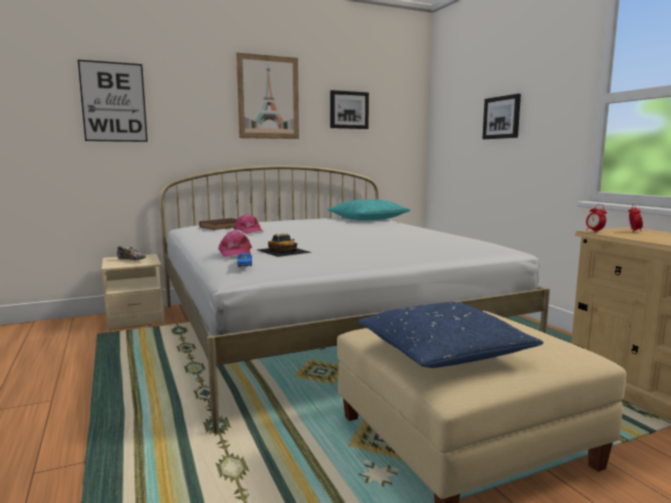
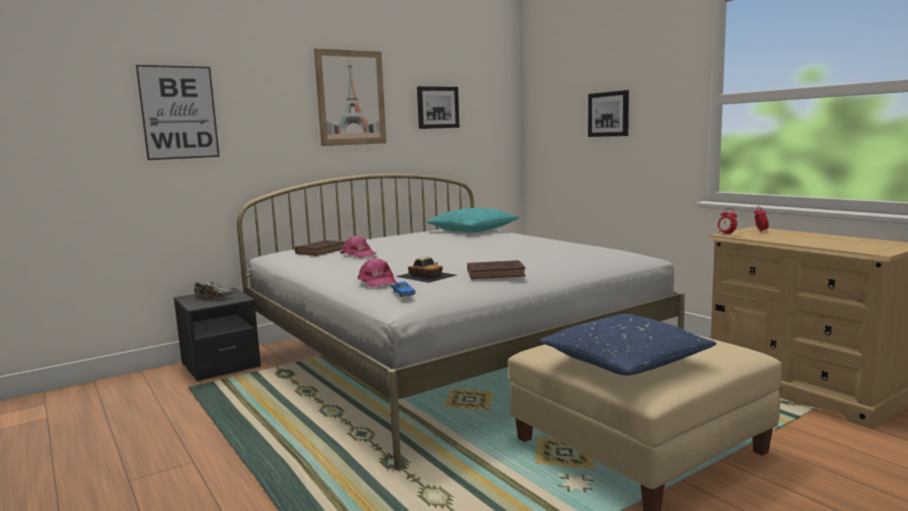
camera: 10 degrees left, 0 degrees up
(135, 318) = (220, 365): beige nightstand -> black nightstand
(348, 254) = (497, 274): none -> brown book

